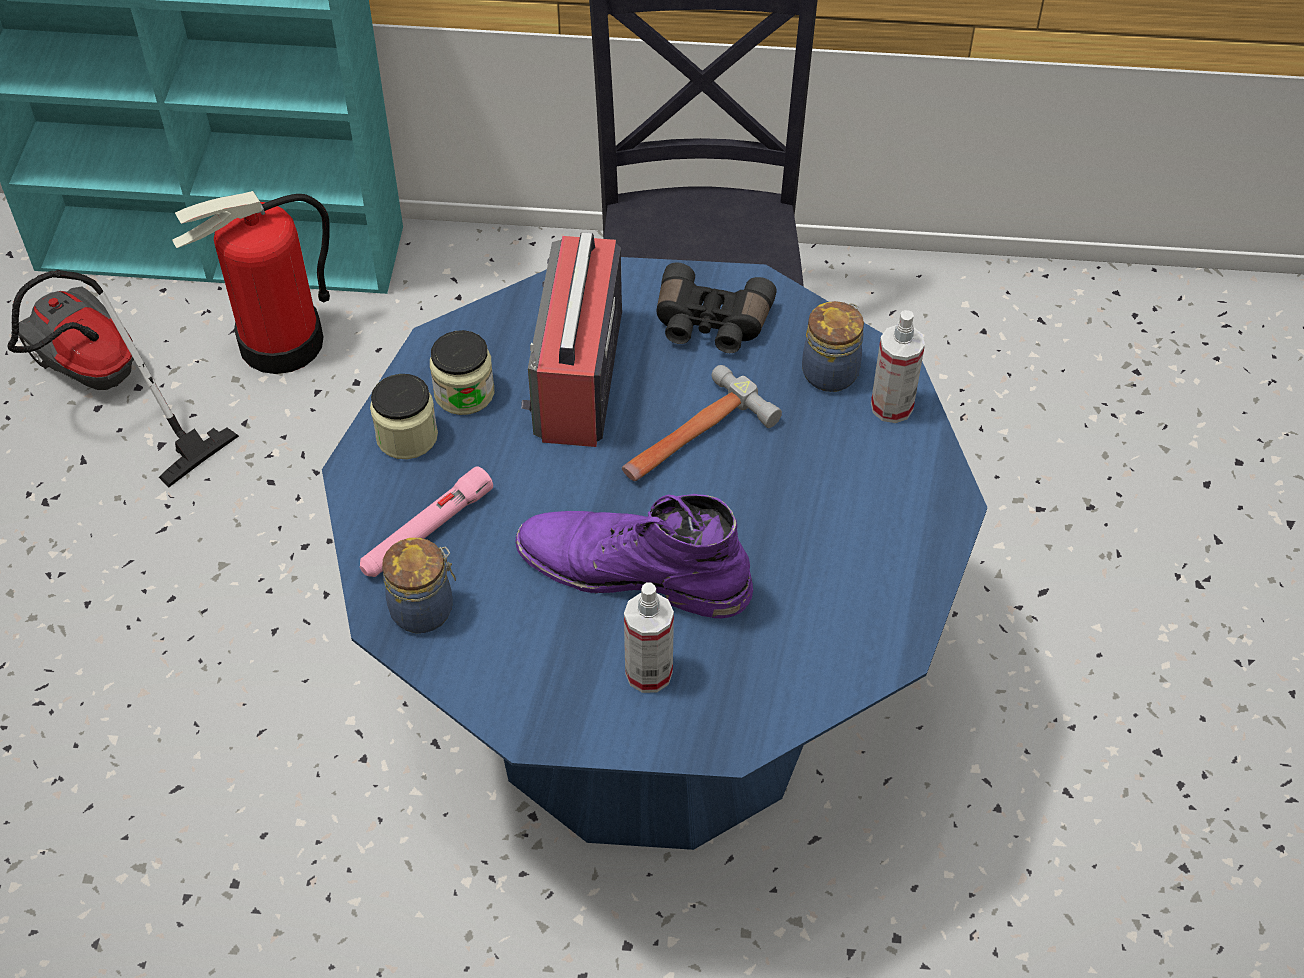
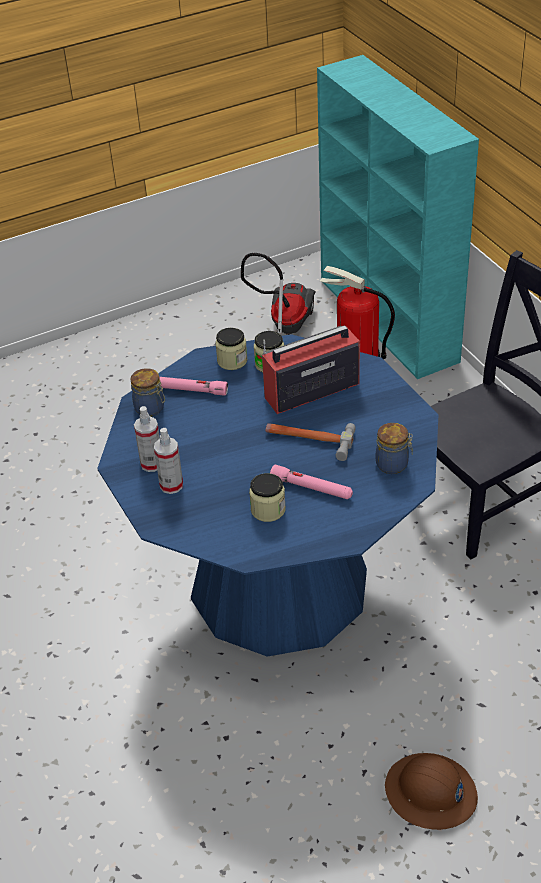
camera: 60 degrees right, 10 degrees down
(633, 571) = (220, 456): purple boot -> none
(710, 324) = (382, 414): black binoculars -> none
(804, 492) = (311, 488): none -> pink flashlight
(810, 571) = (268, 510): none -> jar
(891, 406) = (391, 493): spray bottle -> spray bottle (152, 464)
(1147, 734) = (430, 793): none -> brown hard hat

